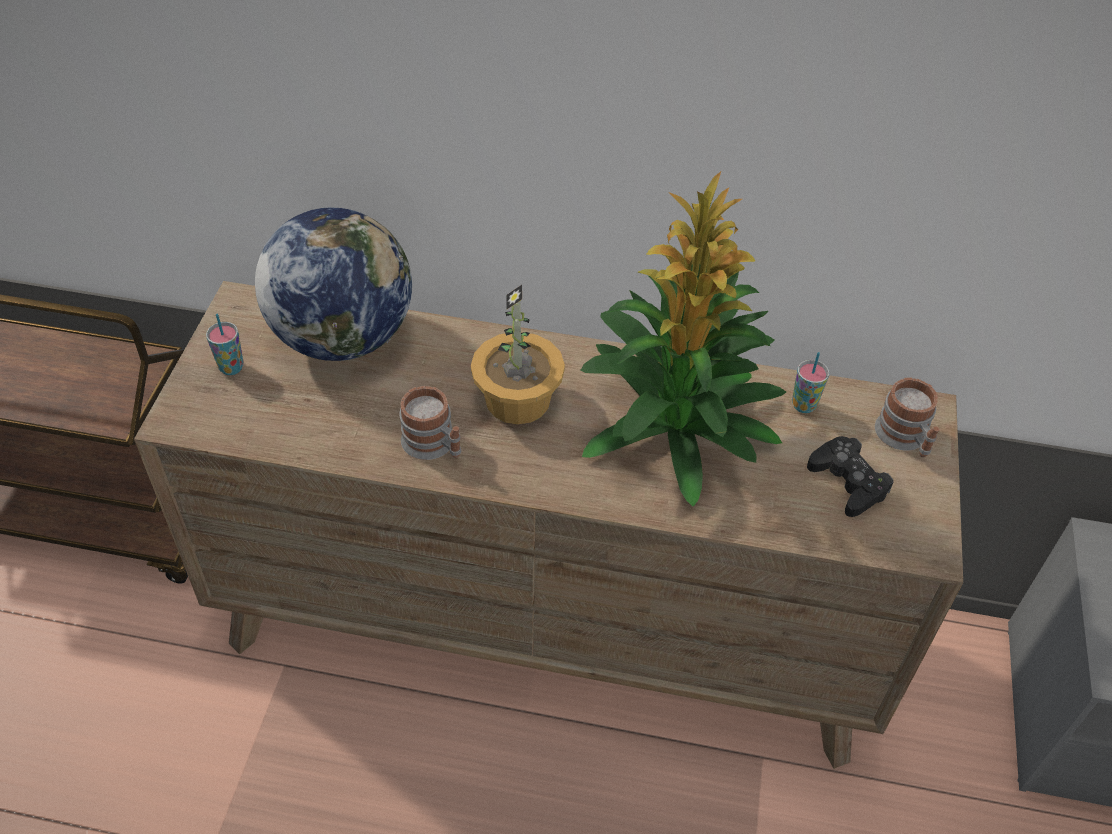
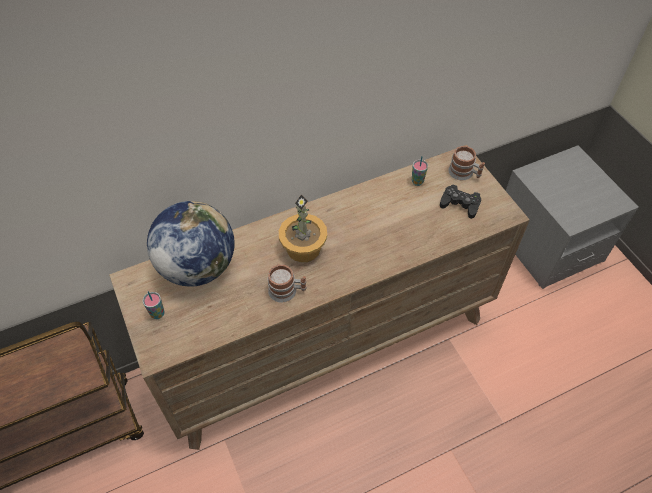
camera: 35 degrees left, 5 degrees up
(675, 429) = (378, 222): potted plant -> none

